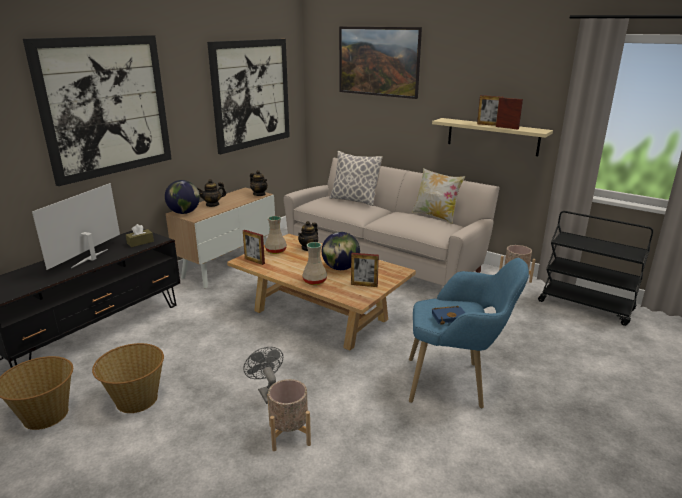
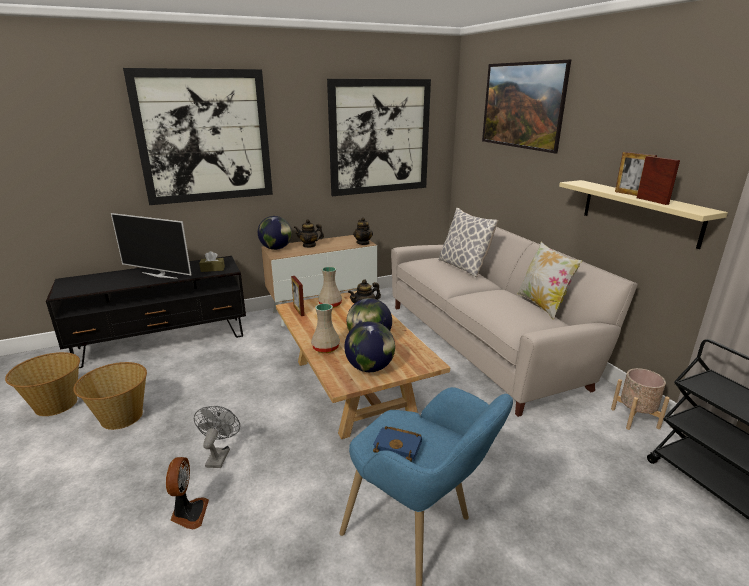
camera: 30 degrees right, 0 degrees up
(90, 258) = (160, 275): television -> television turned 120 degrees counterclockwise
(289, 435) = (188, 513): beige planter -> fan
(364, 285) = (370, 368): picture frame -> globe

